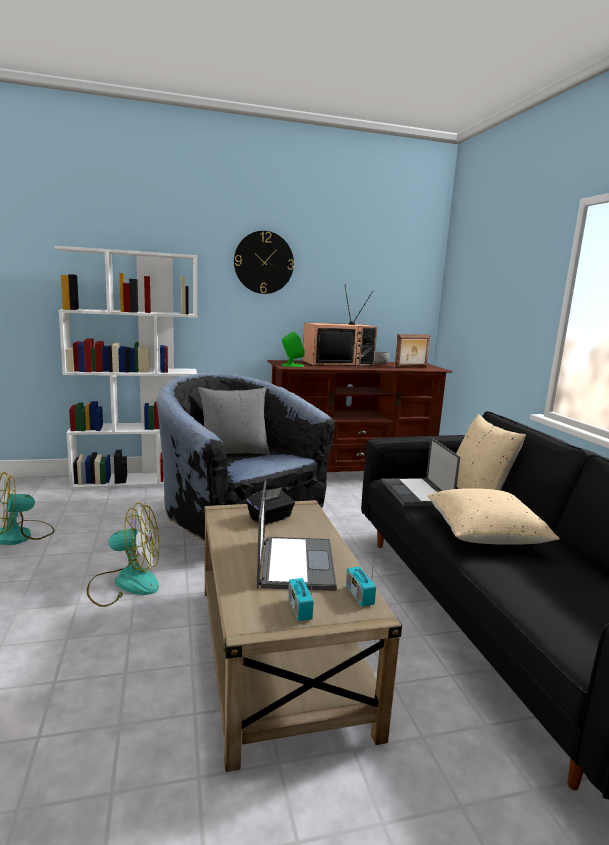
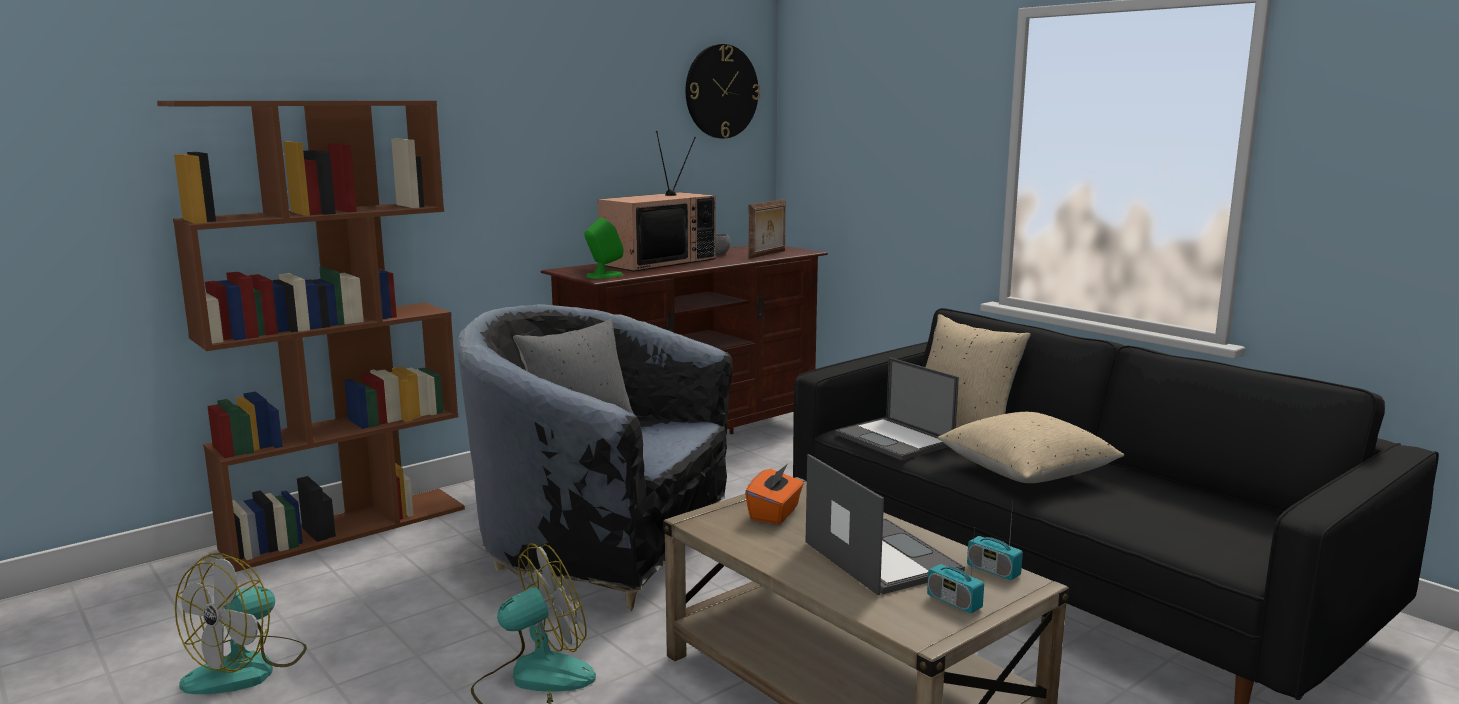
camera: 25 degrees left, 0 degrees up
(137, 480) = (347, 527): white bookcase -> brown bookcase
(263, 262) = (519, 102): wall clock -> wall clock (721, 91)
(270, 518) = (775, 513): black tissue box -> orange tissue box

